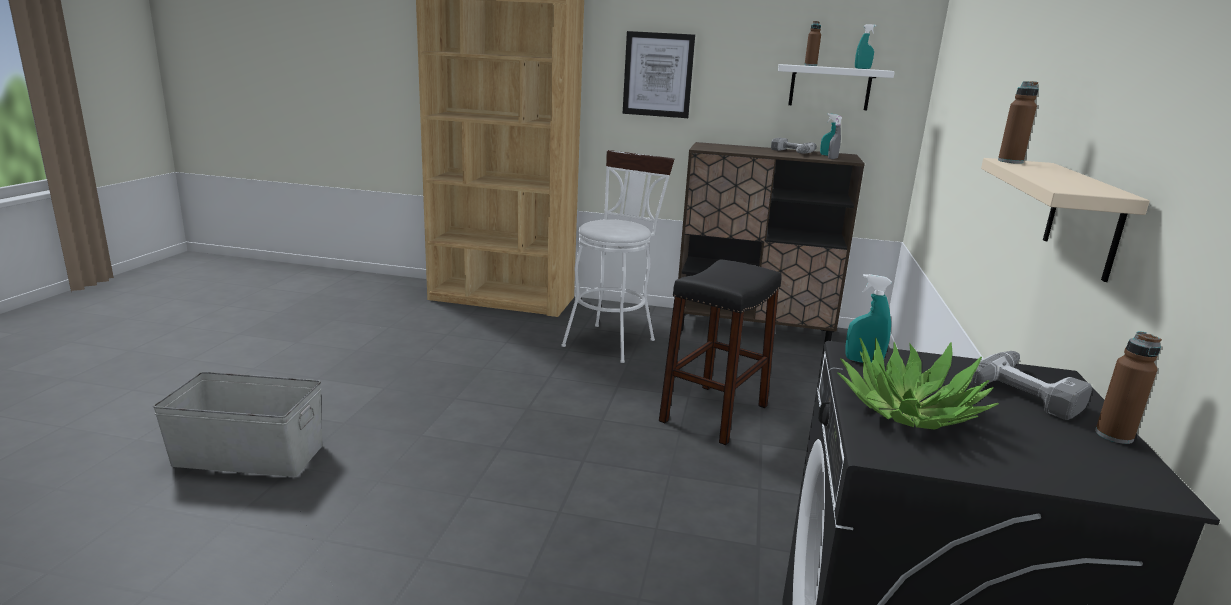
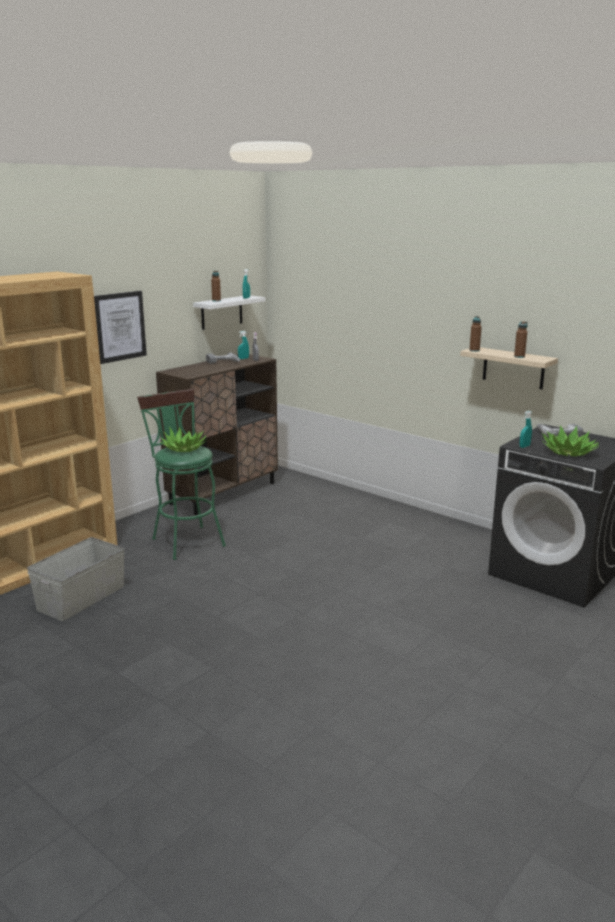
camera: 60 degrees left, 0 degrees up
(249, 455) = (227, 715): grey storage box -> grey storage box (80, 598)
(612, 340) = (185, 540): white stool -> green stool
(619, 223) = (184, 448): none -> potted plant
(714, 413) = (319, 538): black stool -> none
(1114, 435) = (592, 436): brown bottle -> brown bottle (519, 357)

